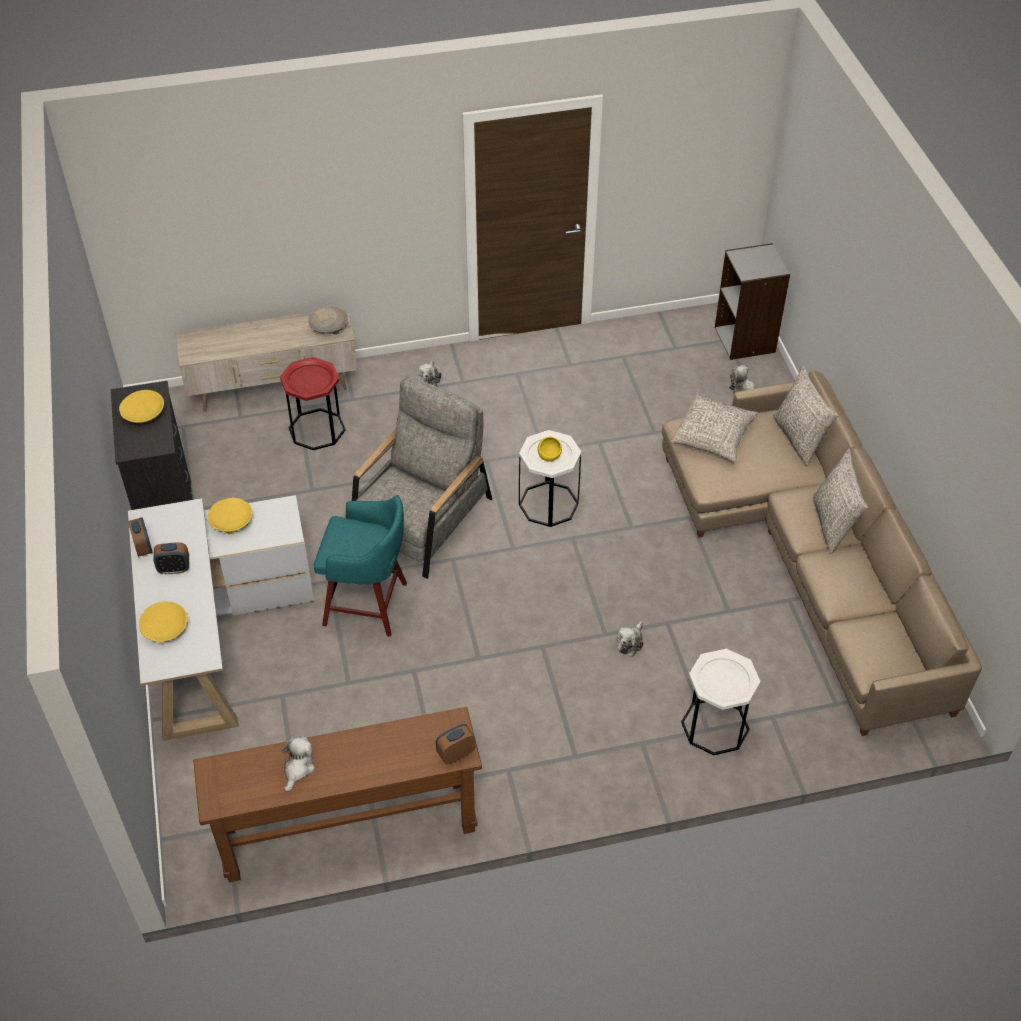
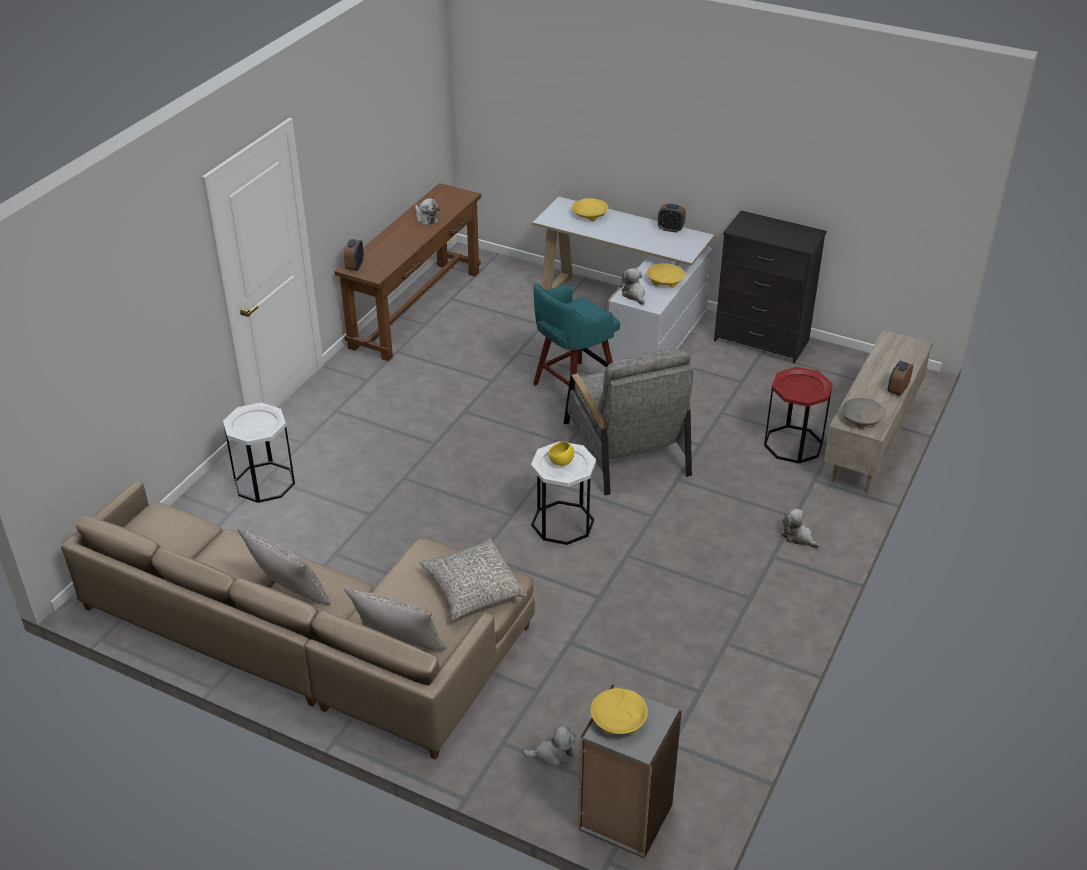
camera: 130 degrees right, 10 degrees down
(144, 414) = (781, 234): yellow bowl -> yellow bowl (618, 720)
(174, 569) = (636, 233): alarm clock -> alarm clock (897, 390)
(630, 642) = (380, 485): plush toy -> plush toy (634, 295)

